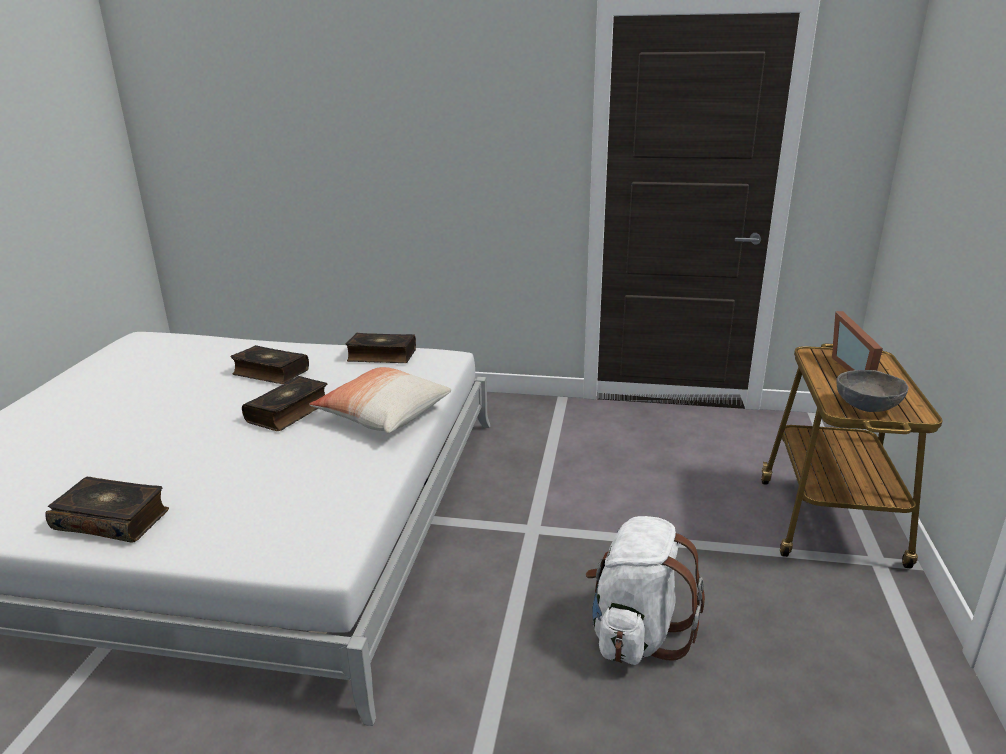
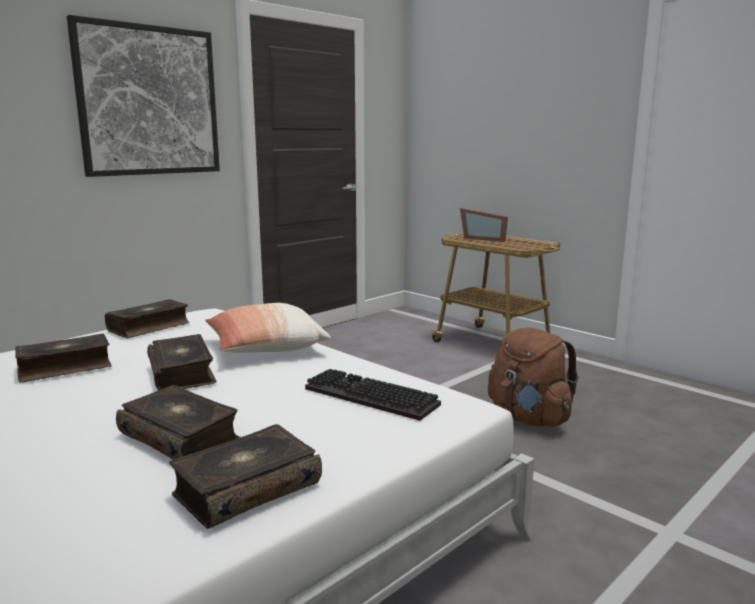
camera: 55 degrees left, 10 degrees down
(174, 463) = (181, 437): none -> book
(306, 503) = (367, 397): none -> keyboard
(479, 127) = (149, 101): none -> picture
(636, 633) = (528, 418): white backpack -> brown backpack
(867, 406) = (527, 245): grey bowl -> none

